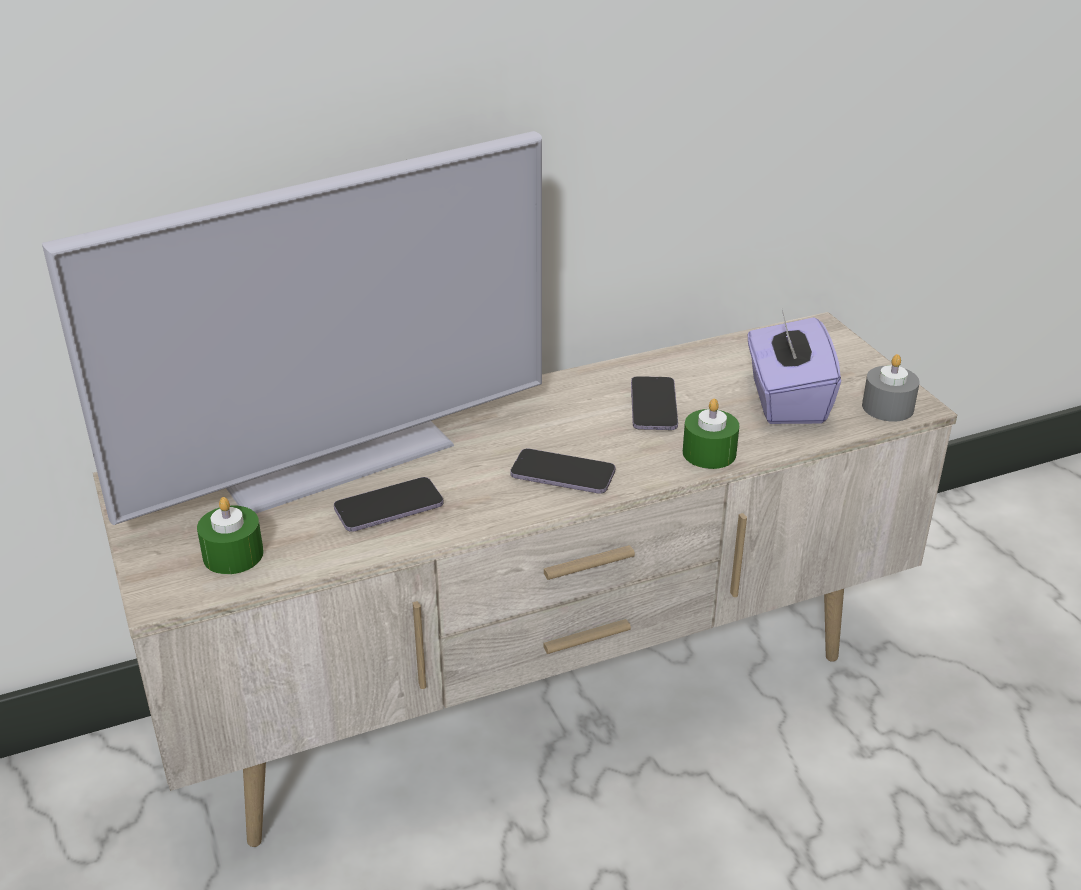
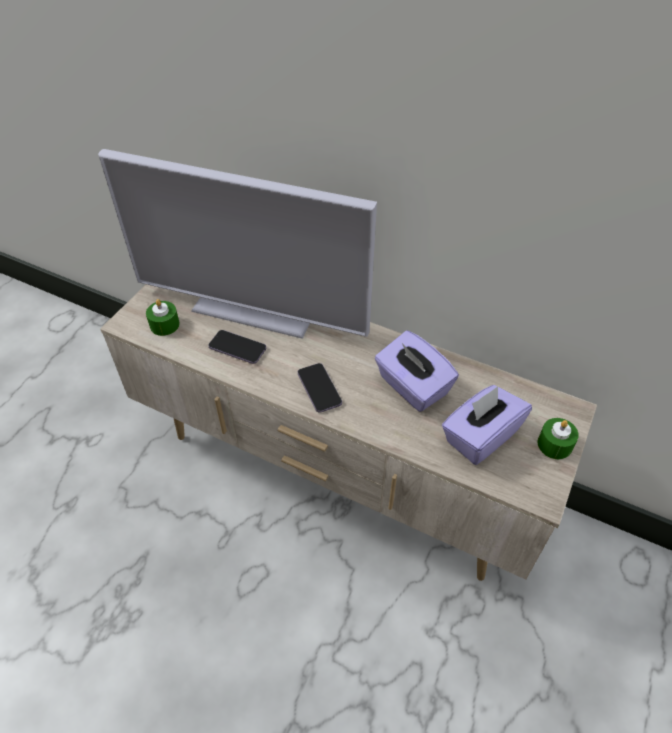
camera: 50 degrees right, 15 degrees up
(653, 406) = (412, 387): phone -> purple tissue box
(709, 453) = (395, 432): green candle -> green candle (554, 444)
(887, 407) = (526, 486): grey candle -> none

